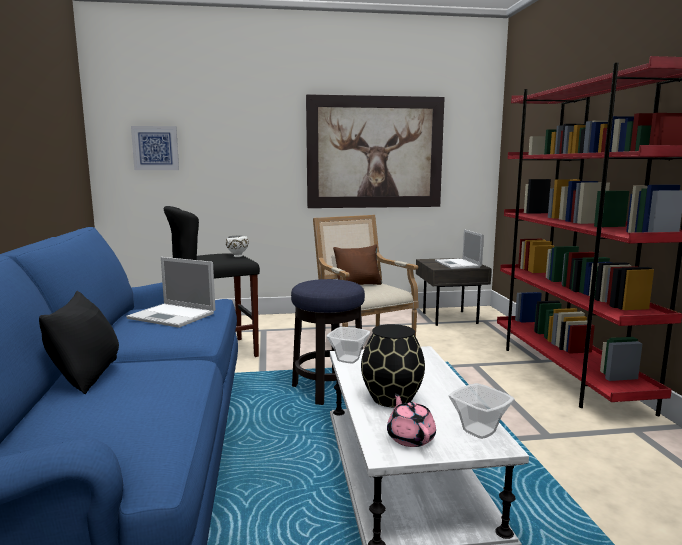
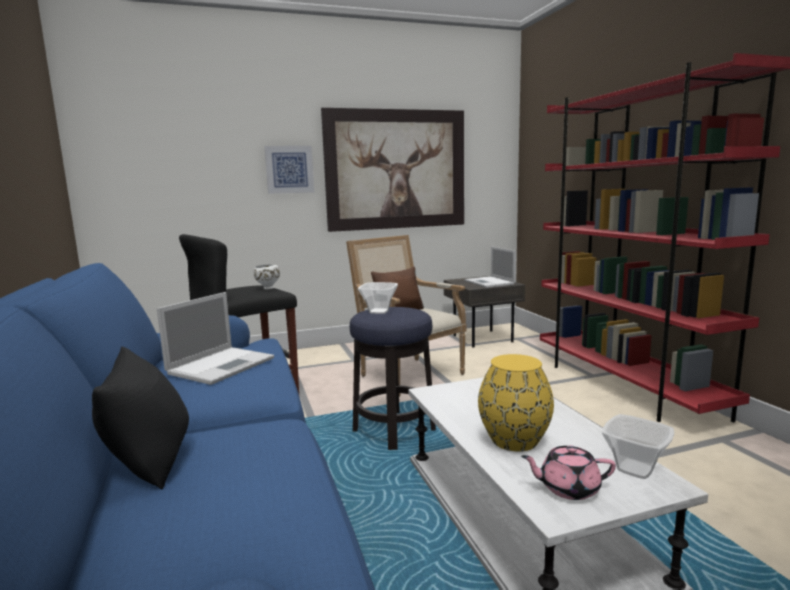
camera: 10 degrees left, 0 degrees up
(155, 148) = (151, 170): picture -> picture (289, 169)
(173, 316) = (222, 365): laptop -> laptop turned 75 degrees counterclockwise
(347, 359) = (434, 397): bowl -> bowl (378, 311)
(392, 398) = (514, 440): black vase -> yellow vase
(410, 437) = (568, 488): pink teapot -> pink teapot turned 60 degrees counterclockwise

